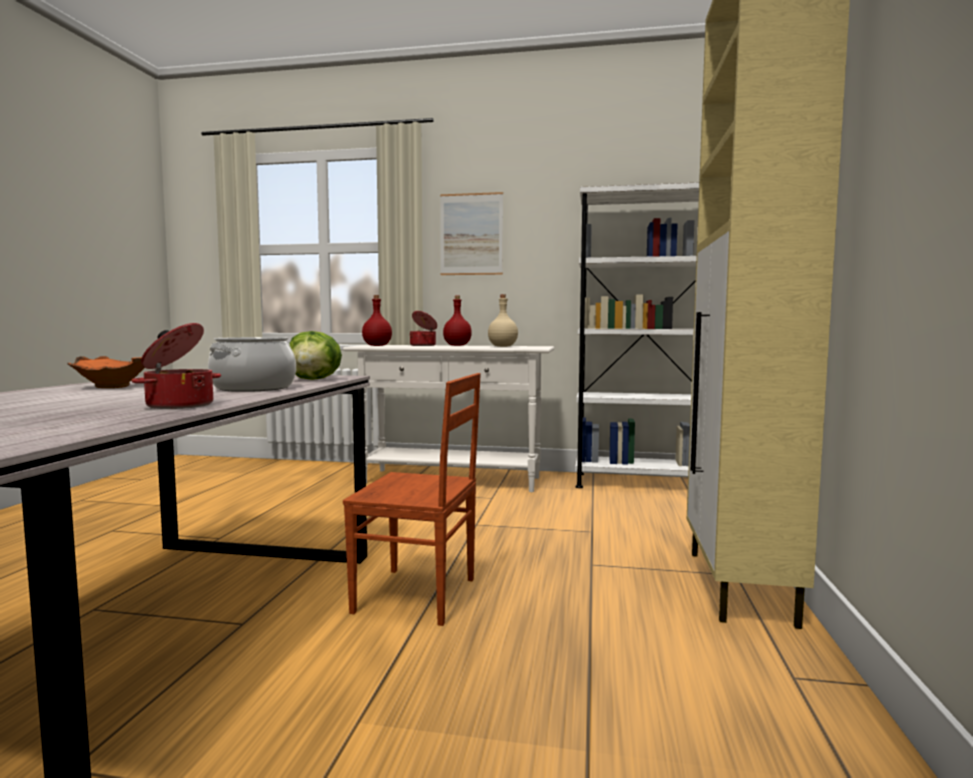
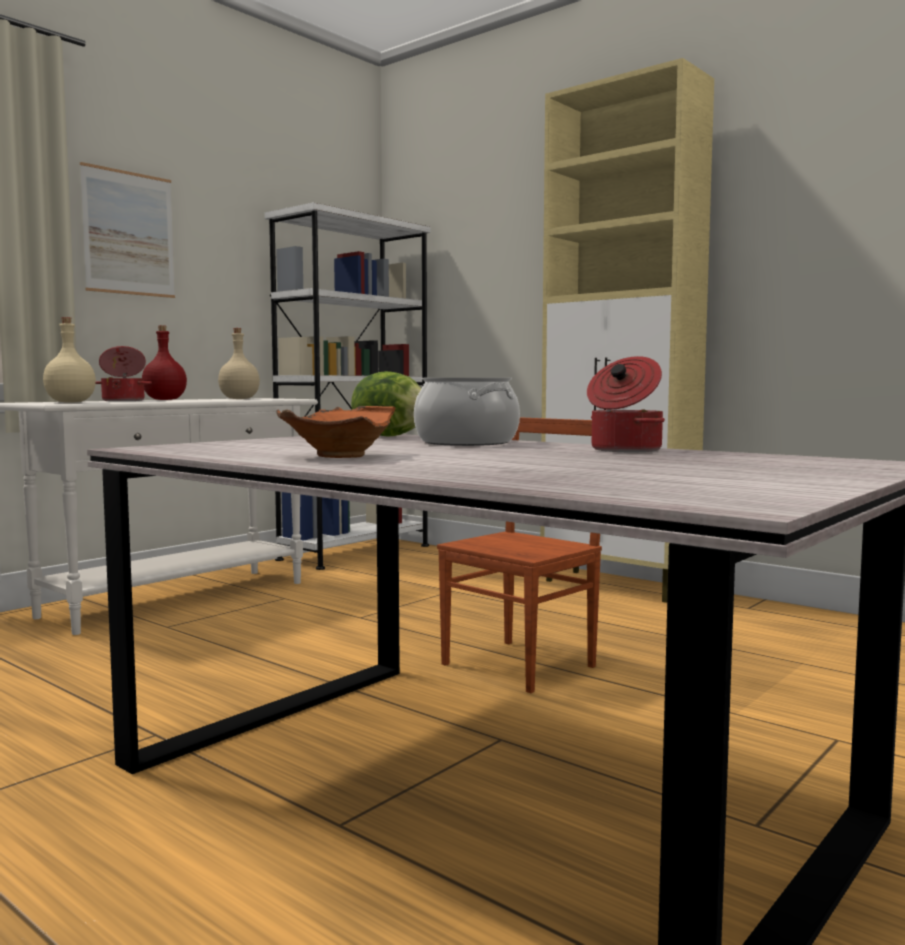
camera: 60 degrees left, 0 degrees up
(377, 345) = (69, 402): red bottle -> beige bottle

